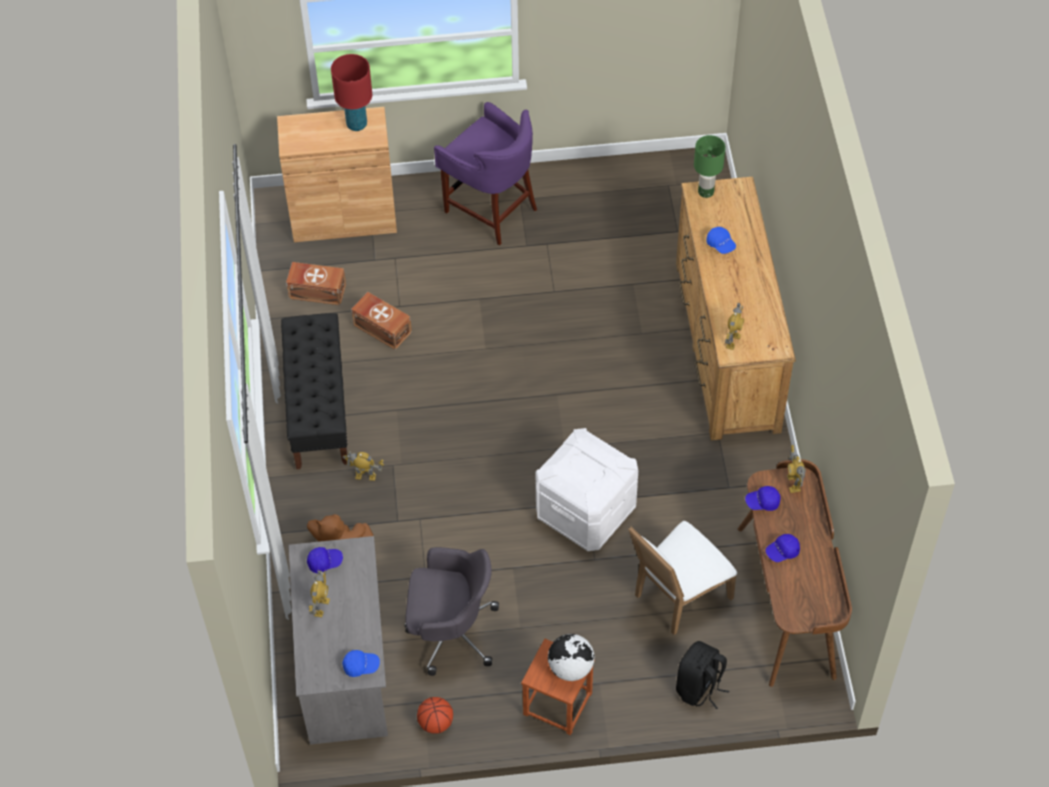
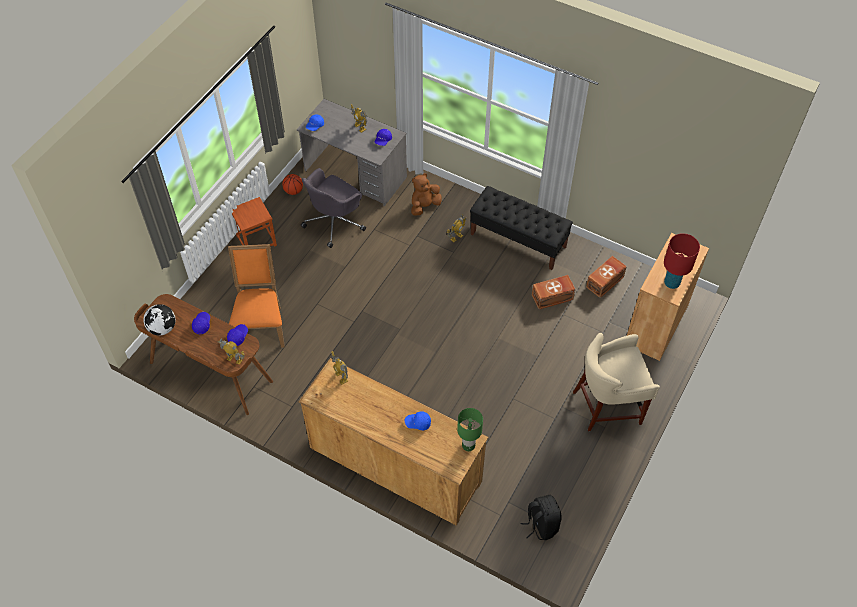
camera: 125 degrees right, 0 degrees up
(491, 208) = (607, 406): purple stool -> beige stool
(570, 668) = (246, 218): globe -> globe (163, 328)
(585, 512) = (348, 317): white storage box -> none
(677, 597) = (261, 325): white chair -> orange chair
(699, 687) = (206, 301): black backpack -> black backpack (541, 525)

